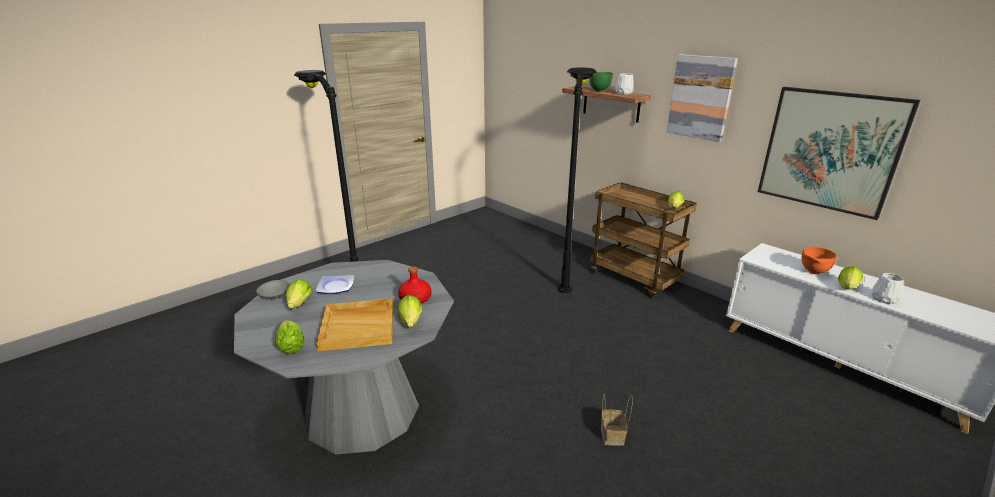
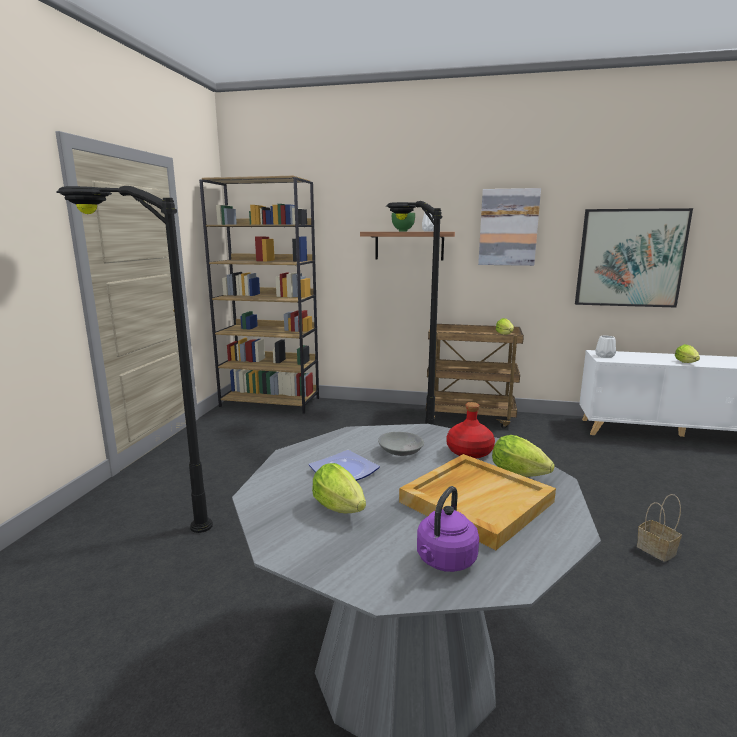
camera: 35 degrees left, 10 degrees down
(275, 295) = (272, 511): grey bowl -> grey bowl (401, 451)
(291, 345) = (444, 561): lettuce -> purple kettle
(496, 221) = (271, 402): none -> brown bookcase
(812, 272) = (651, 359): orange bowl -> none
(884, 299) = (715, 364): white vase -> white vase (605, 356)

